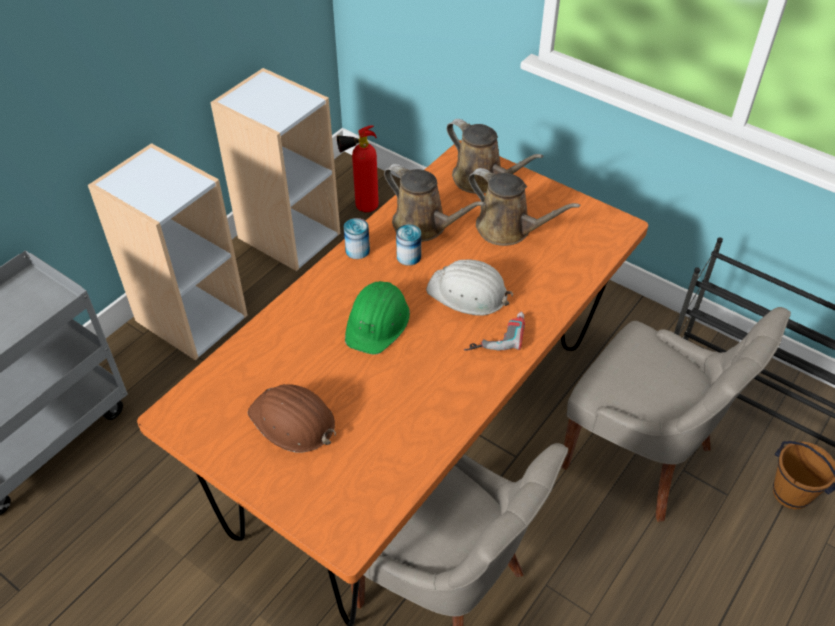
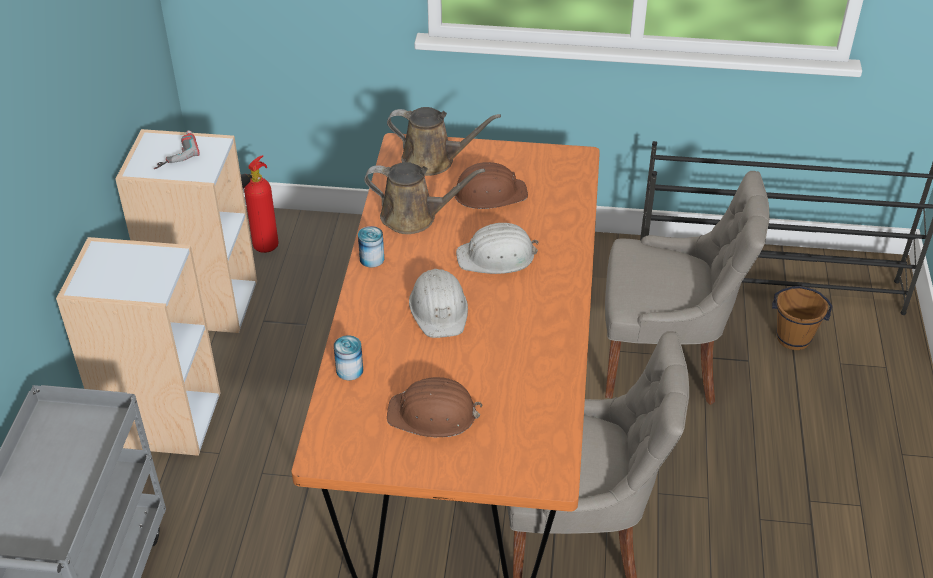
camera: 30 degrees left, 5 degrees down
(378, 322) = (439, 309): green hard hat -> white hard hat
(408, 256) = (422, 247): can -> can (349, 370)
(495, 334) = (544, 280): power drill -> power drill (174, 153)
(508, 229) = (489, 193): brown watering can -> brown hard hat

